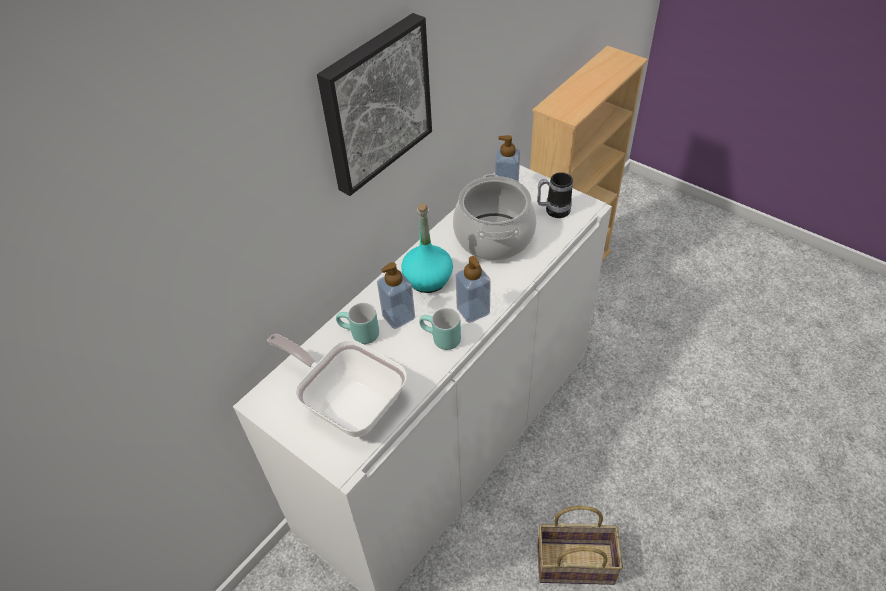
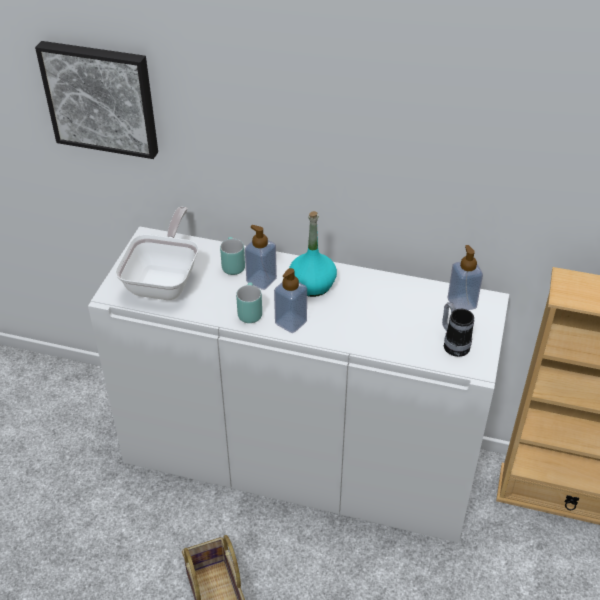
camera: 65 degrees right, 5 degrees down
(374, 103) = (338, 115): picture -> picture (101, 98)
(493, 237) = (389, 311): cooking pot -> none

